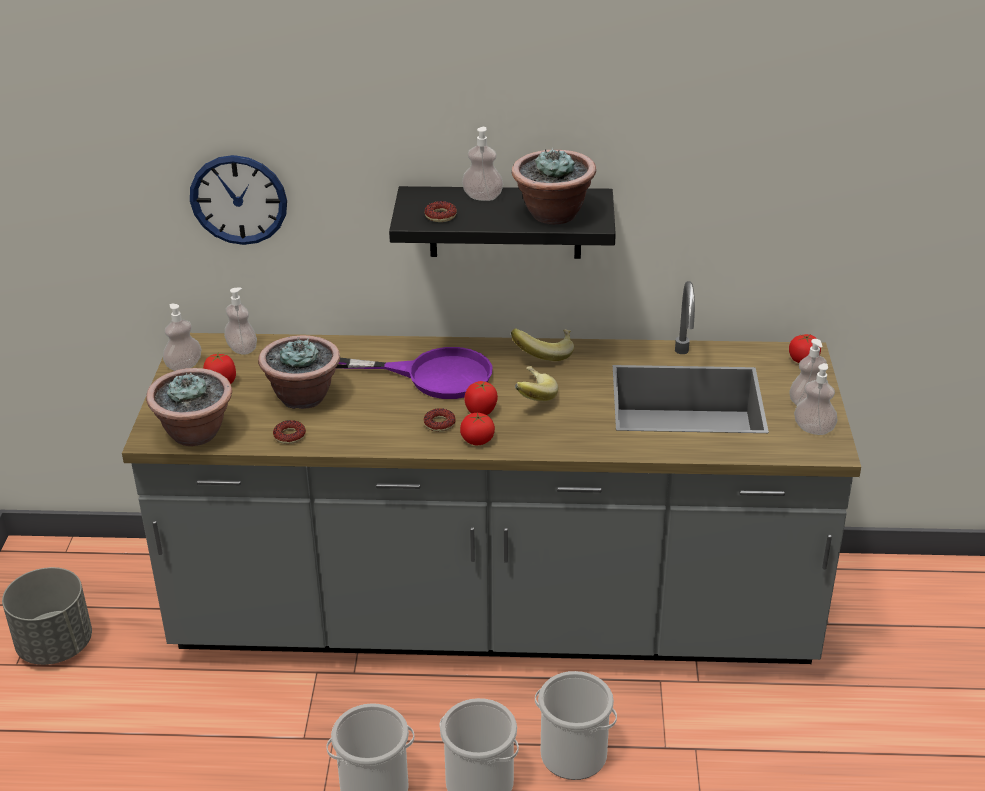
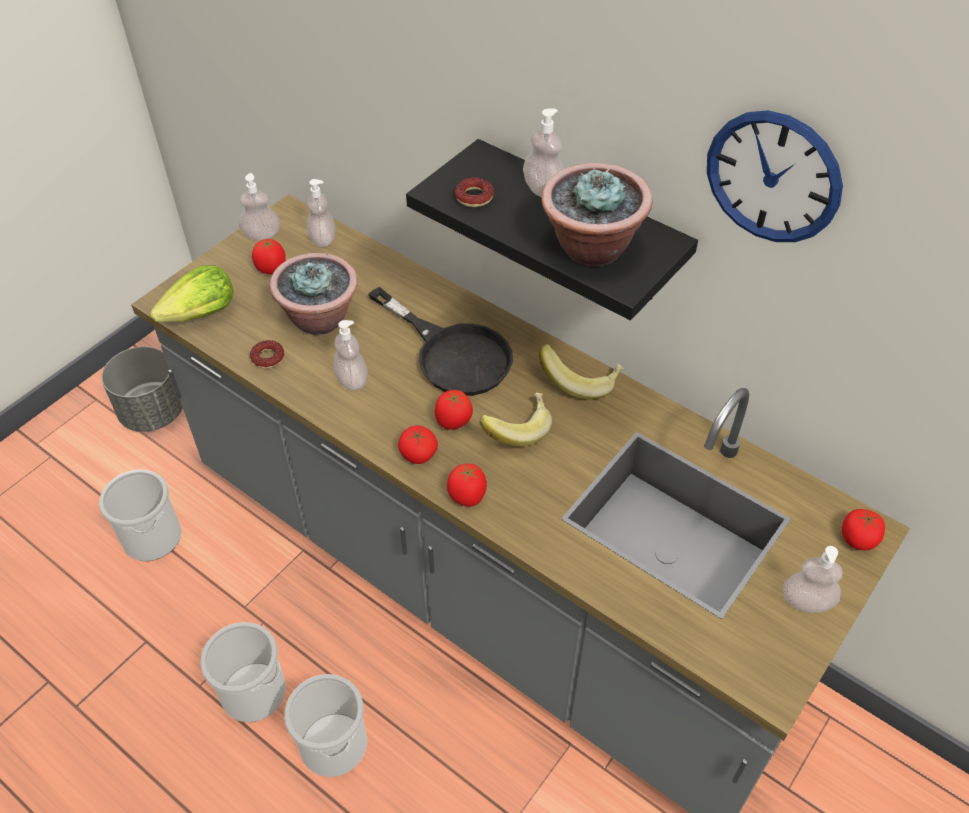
camera: 35 degrees right, 15 degrees up
(196, 433) = (201, 314): potted plant -> lettuce
(238, 199) = (338, 90): wall clock -> wall clock (773, 177)
(433, 375) = (452, 353): purple frying pan -> black frying pan
(439, 424) = (403, 415): donut -> none
(540, 446) = (467, 496): none -> tomato
(574, 755) = (432, 770): bucket -> bucket (153, 537)
(813, 429) = (779, 645): soap dispenser -> soap dispenser (352, 380)

